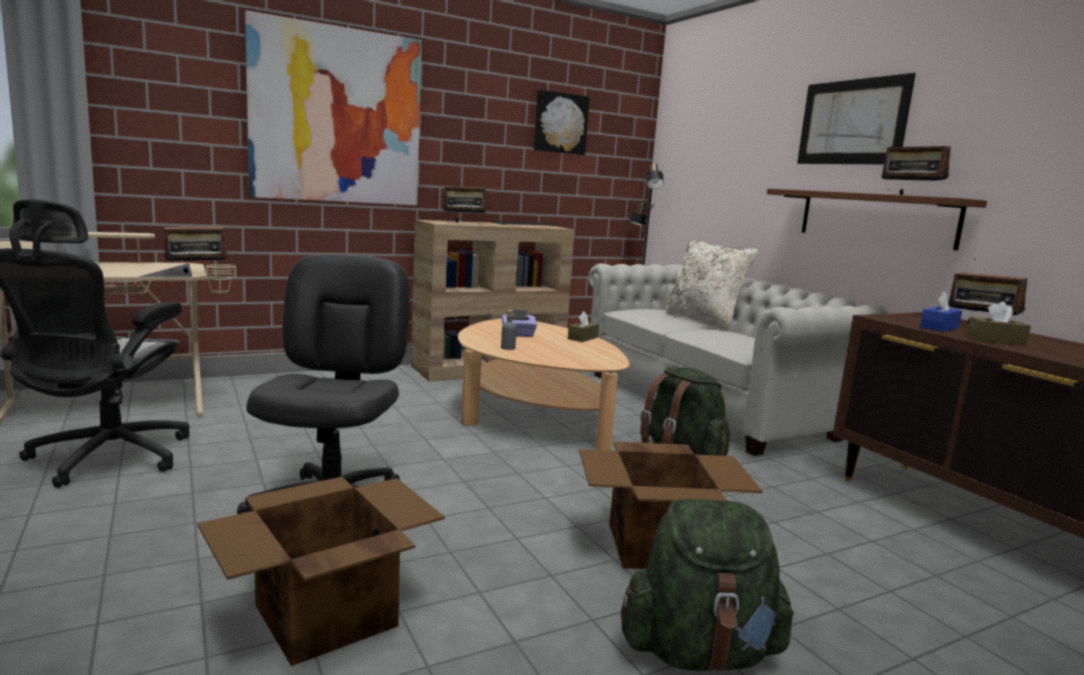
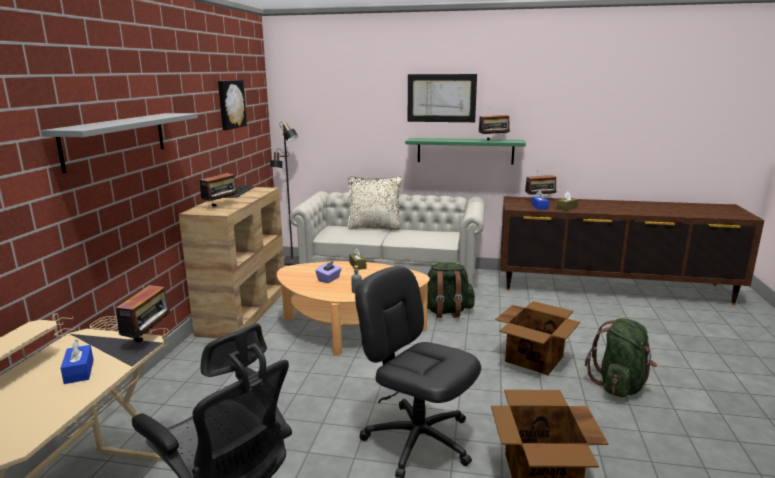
camera: 50 degrees left, 5 degrees up
(119, 270) = (79, 371): none -> blue tissue box
(337, 116) = (116, 140): picture -> grey shelf
(875, 217) = (465, 150): brown shelf -> green shelf

